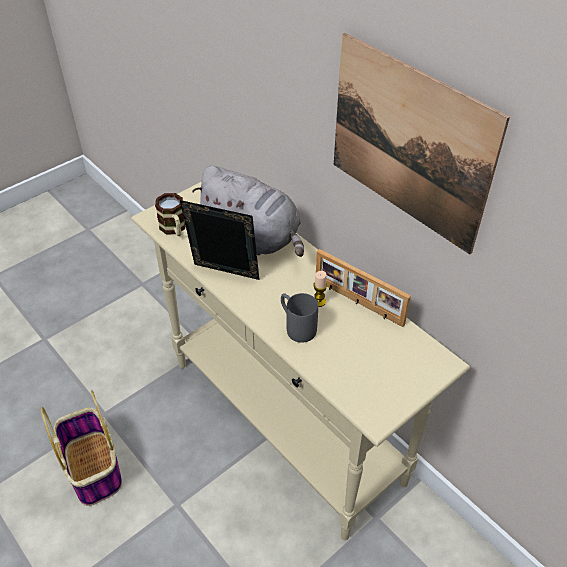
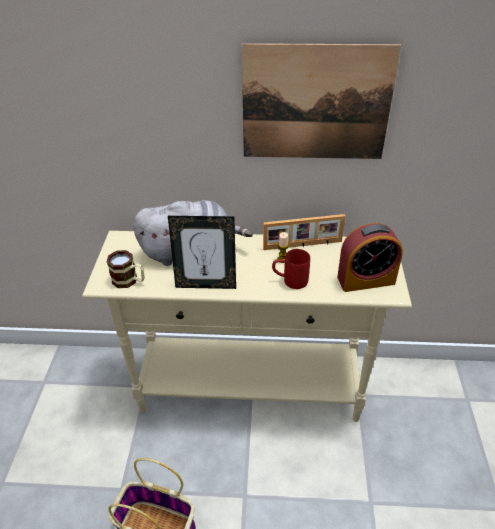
camera: 45 degrees left, 5 degrees down
(224, 276) = (206, 284): picture frame -> picture frame turned 150 degrees counterclockwise
(296, 327) = (290, 281): grey mug -> red mug
(367, 382) = (366, 280): none -> alarm clock

